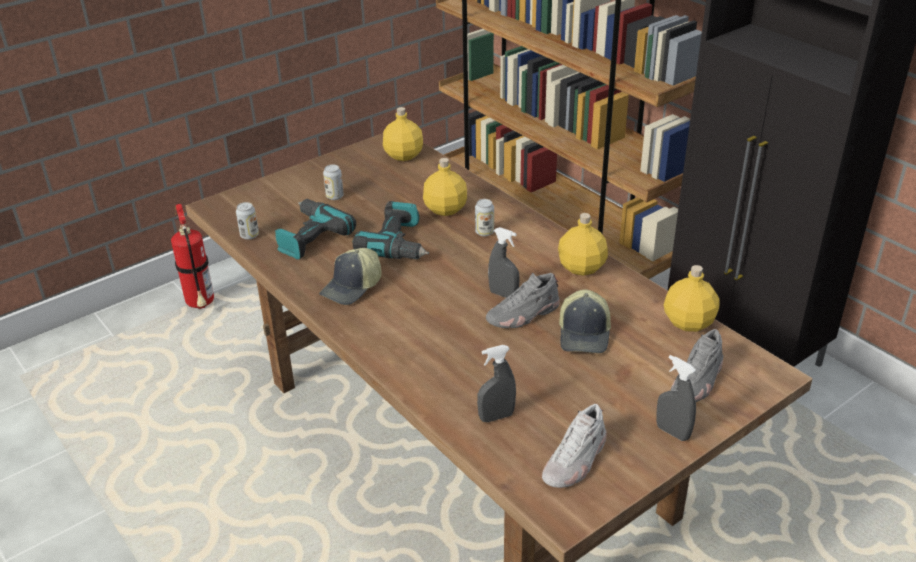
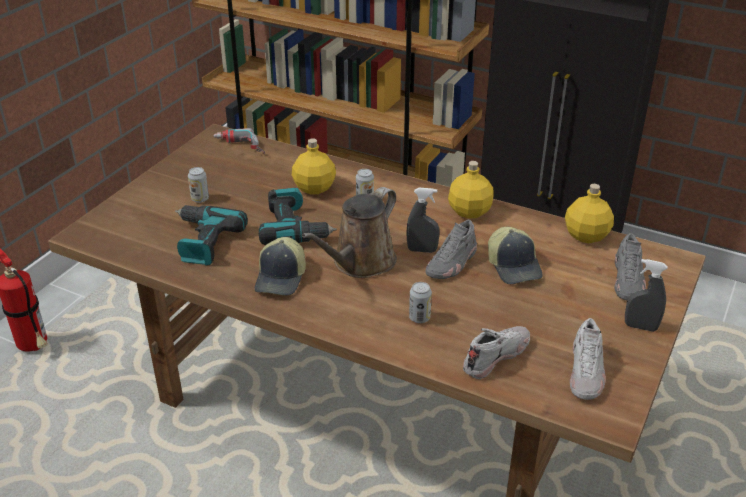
camera: 25 degrees left, 0 degrees up
(249, 235) = (141, 254): can -> can (419, 318)
(404, 155) = (239, 148): yellow bottle -> power drill
(434, 292) = (360, 263): none -> brown watering can
(496, 416) = (495, 356): grey spray bottle -> white shoe

